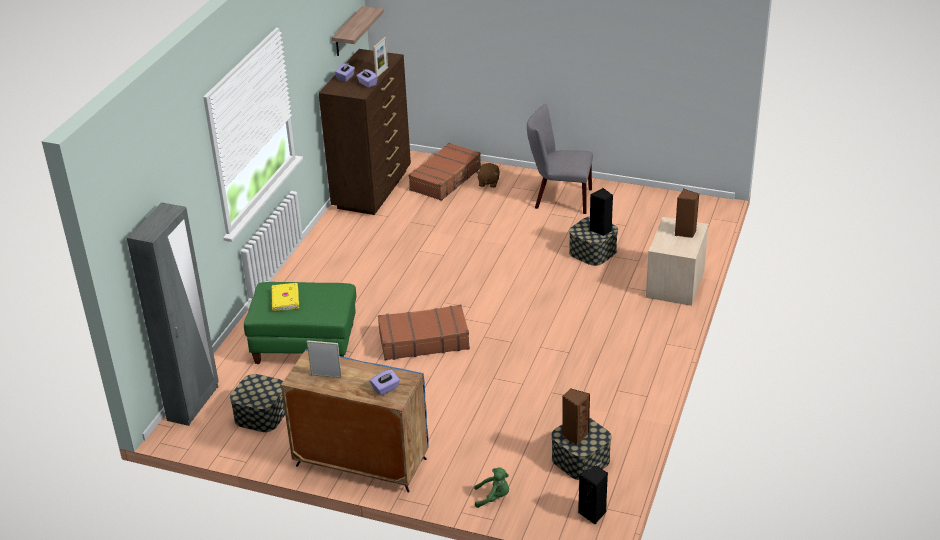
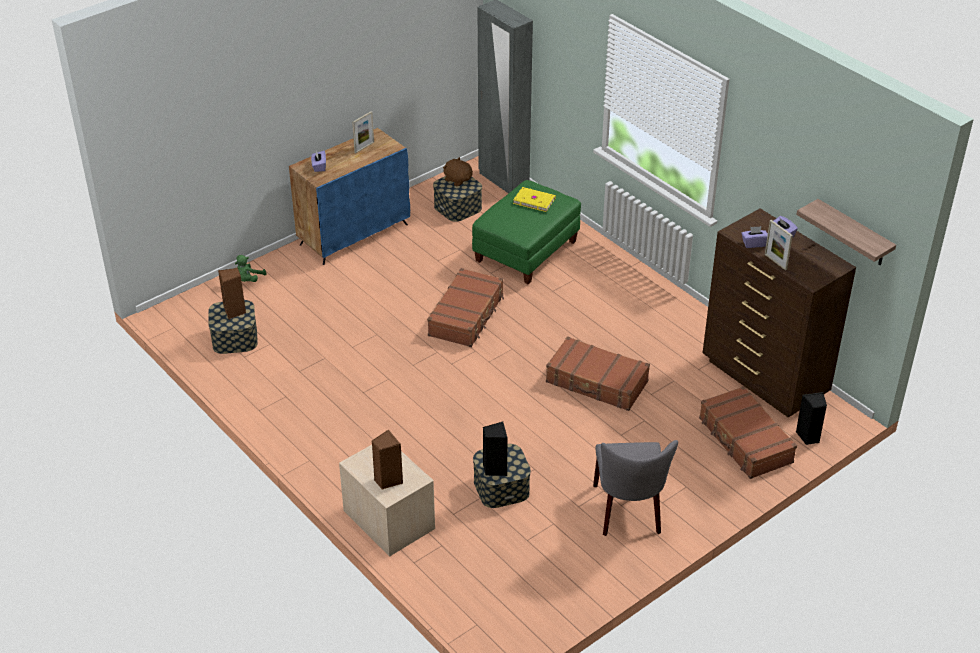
camera: 120 degrees right, 5 degrees up
(445, 251) = (596, 382): none -> brown suitcase
(488, 183) = (711, 471): brown plush toy -> brown plush toy (457, 180)
(559, 199) = (629, 513): grey chair -> grey chair turned 135 degrees clockwise
(593, 513) = (177, 318): black speaker -> black speaker (808, 437)

